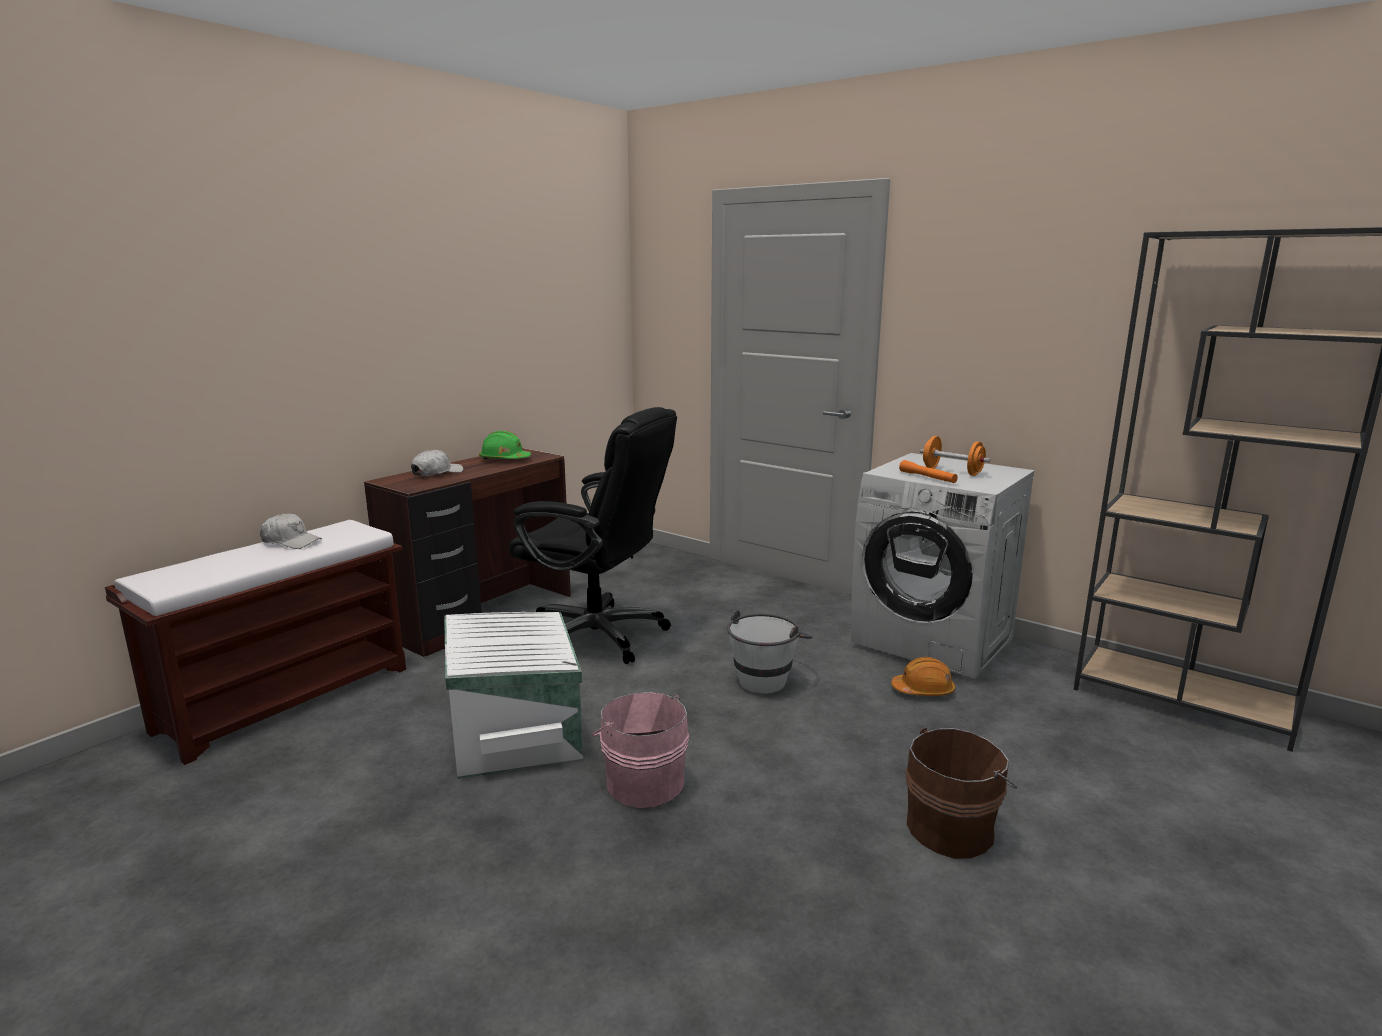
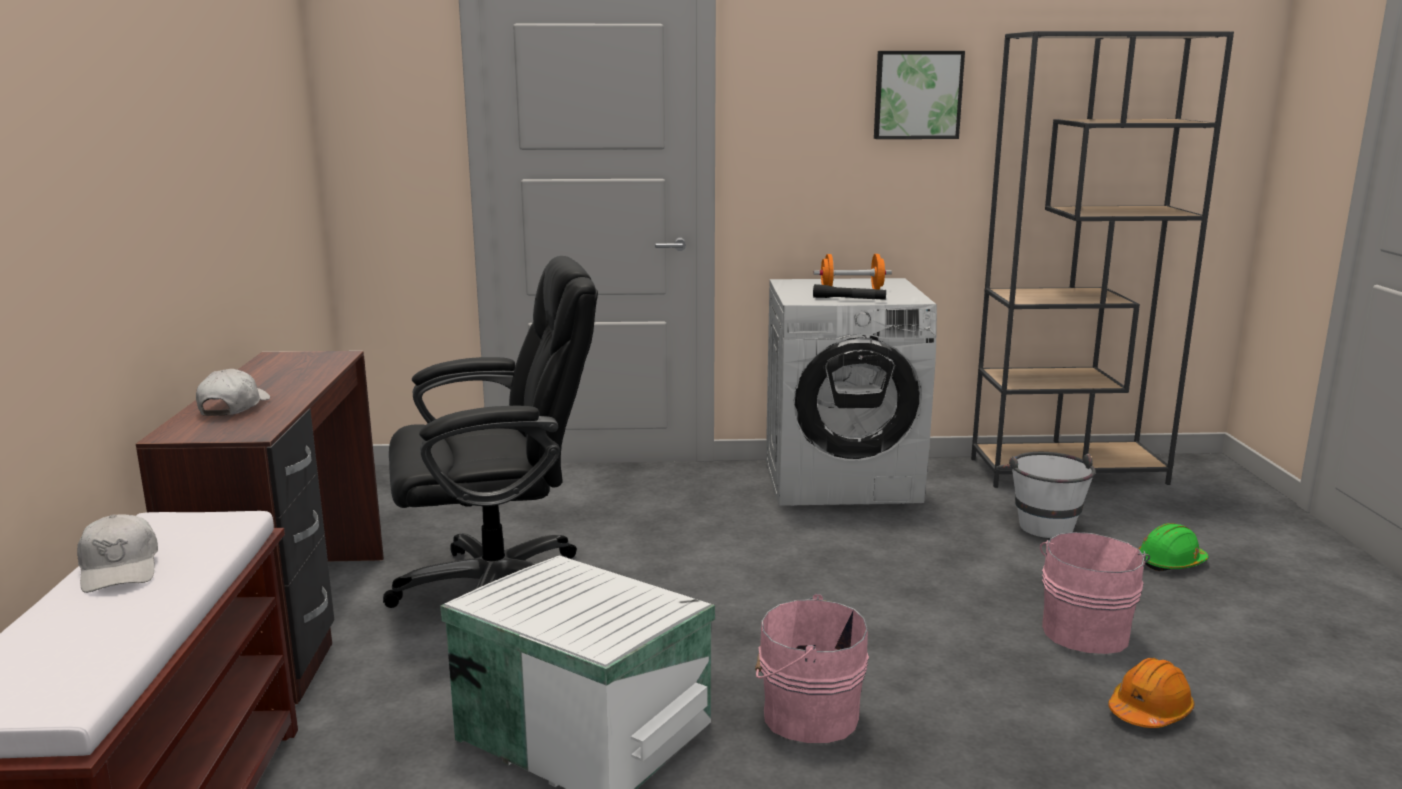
camera: 40 degrees left, 0 degrees up
(291, 541) = (120, 568): white cap -> white cap turned 90 degrees clockwise
(504, 460) = (290, 370): green hard hat -> green hard hat (1170, 563)
(766, 677) = (754, 567): white bucket -> white bucket (1040, 522)
(923, 690) = (898, 528): orange hard hat -> orange hard hat (1149, 711)
(927, 477) = (849, 299): orange flashlight -> black flashlight
(953, 828) = (1085, 630): brown bucket -> pink bucket
(1063, 296) = (917, 95): none -> picture

